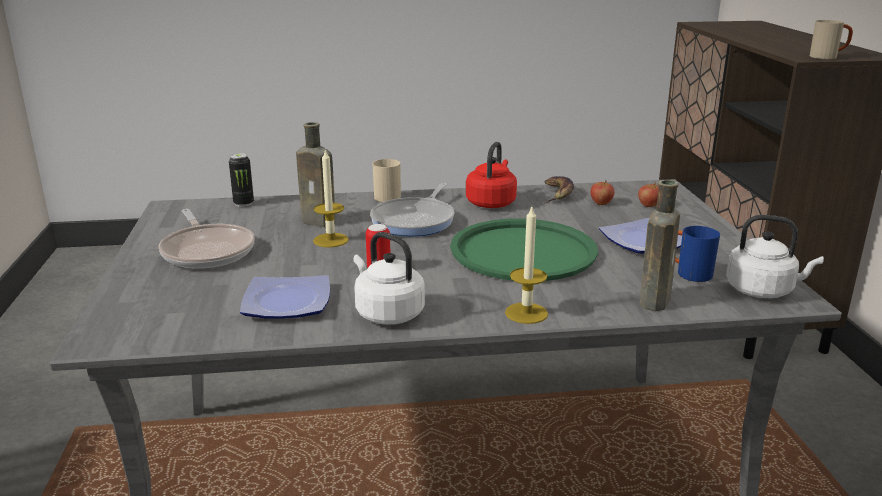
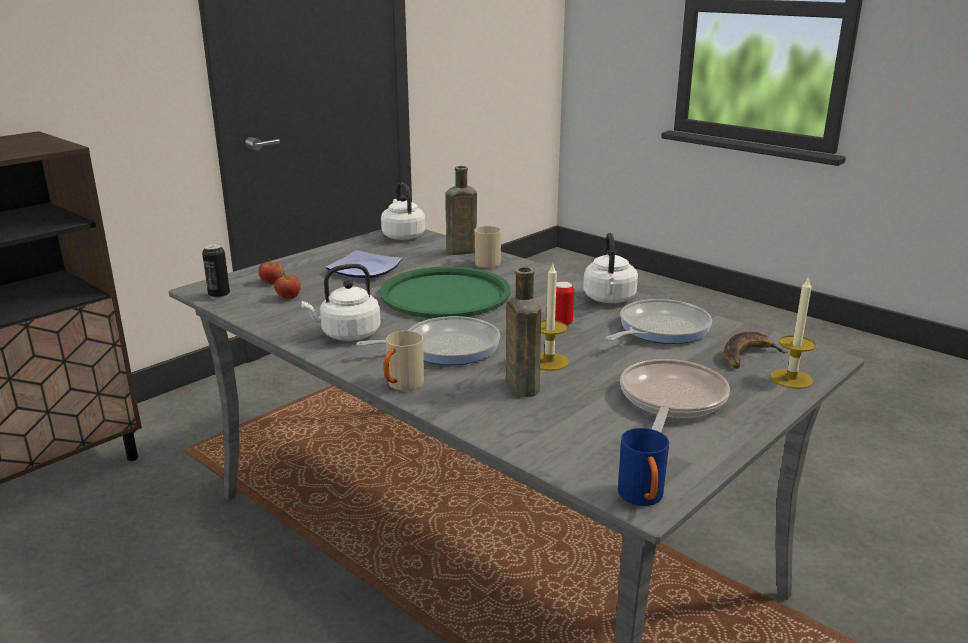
camera: 130 degrees left, 0 degrees up
(243, 203) = (551, 454): can -> can (219, 296)
(289, 302) = (660, 329): plate -> frying pan
(491, 202) = (347, 334): red kettle -> white kettle
(526, 313) = (535, 271): candle -> candle (791, 379)
(557, 194) = (282, 318): banana -> banana (748, 356)
(687, 273) = (405, 252): blue mug -> blue mug (643, 499)
(828, 57) = (49, 143): beige mug -> beige mug (484, 262)

